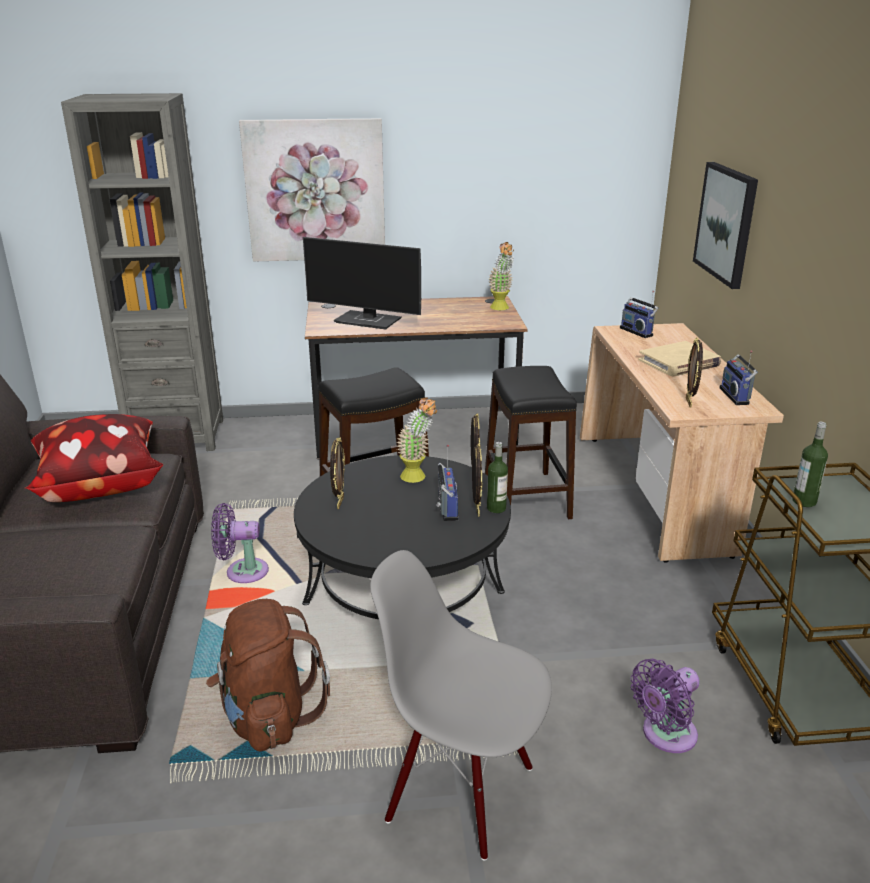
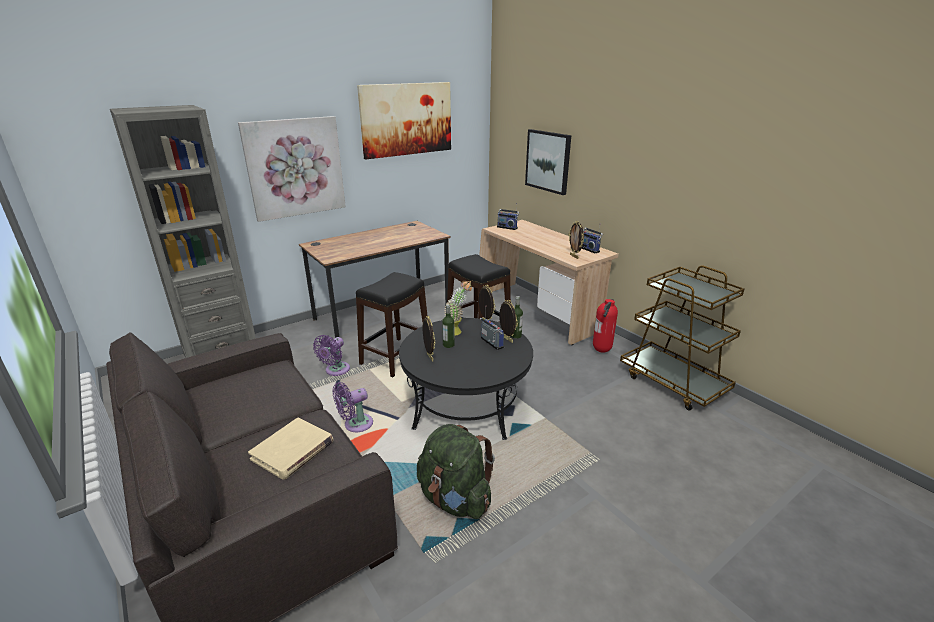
camera: 30 degrees left, 0 degrees up
(99, 485) = (259, 393): pillow -> none
(268, 716) = (455, 499): brown backpack -> green backpack
(369, 321) = (354, 248): monitor -> none
(461, 791) = (590, 491): grey chair -> none
(501, 309) = (423, 228): potted plant -> none
(506, 130) = (406, 119): none -> picture
(665, 735) = (647, 425): purple fan -> purple fan (335, 370)
(679, 363) = (546, 239): beige book -> beige book (293, 451)
(710, 588) = (602, 351): none -> fire extinguisher
(804, 501) = (678, 288): bottle -> bottle (448, 345)

